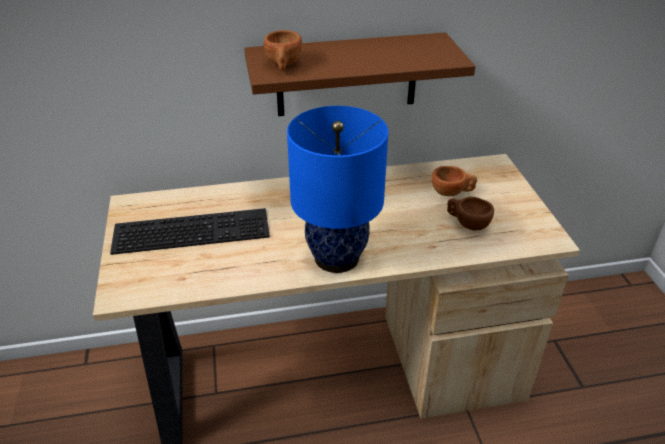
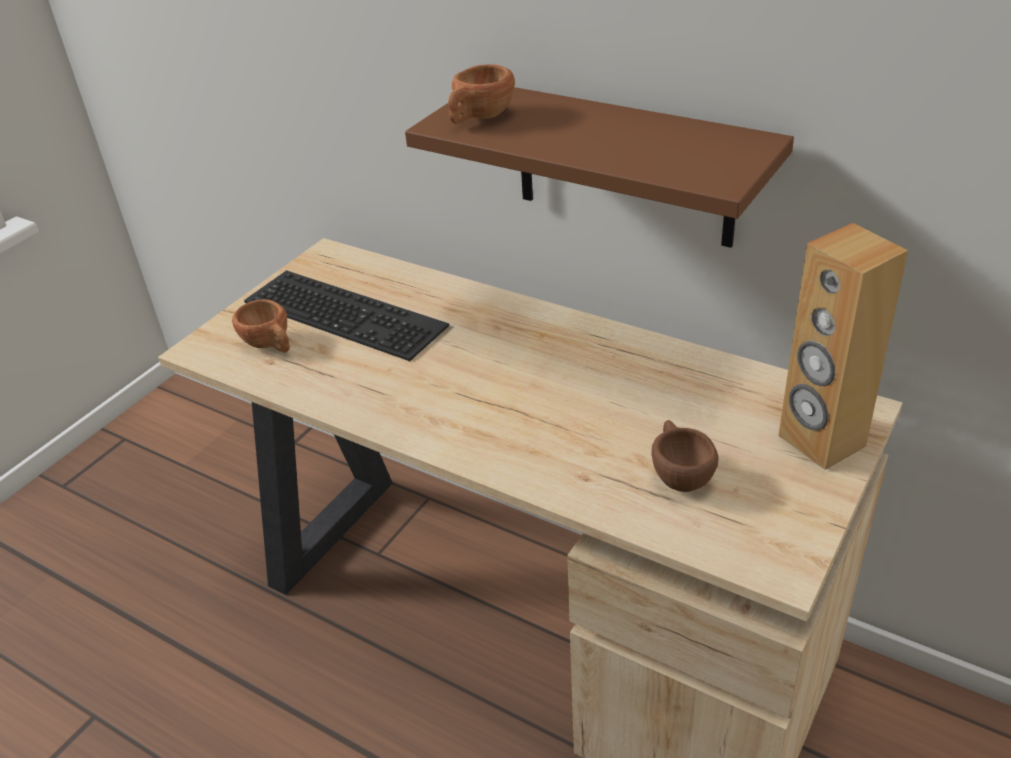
camera: 45 degrees right, 0 degrees up
(337, 257) = (448, 426): blue table lamp -> none
(452, 192) = (721, 419): brown cup -> brown cup (270, 345)
(499, 183) = (820, 441): none -> brown speaker

